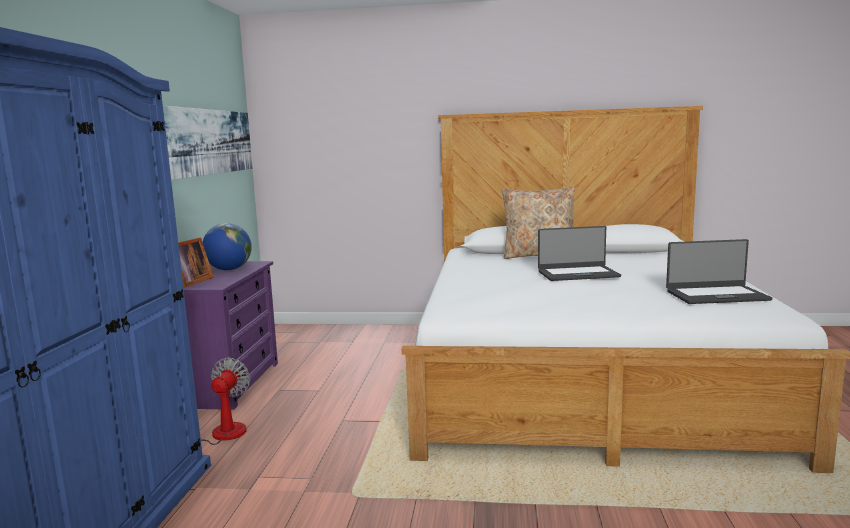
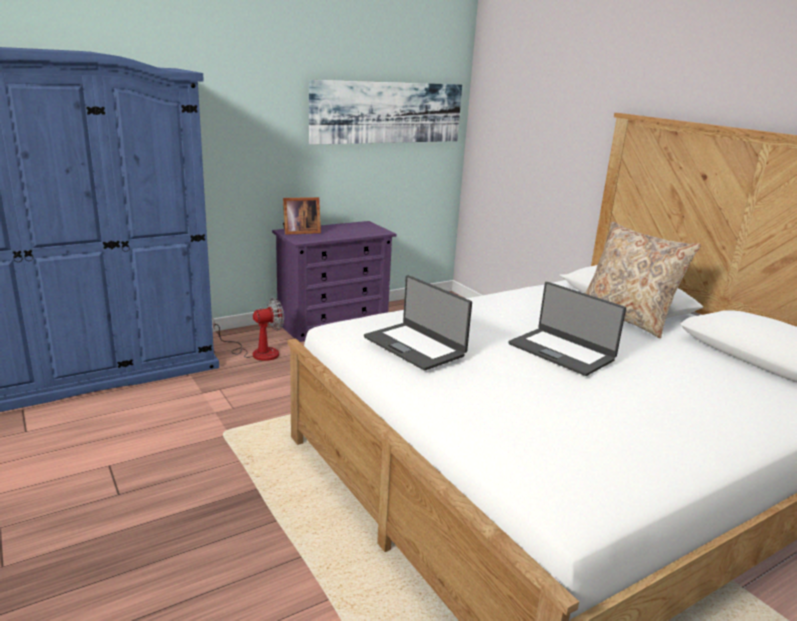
camera: 50 degrees right, 10 degrees up
(229, 269) = (350, 230): globe -> none
(716, 295) = (598, 449): laptop -> laptop (415, 346)

